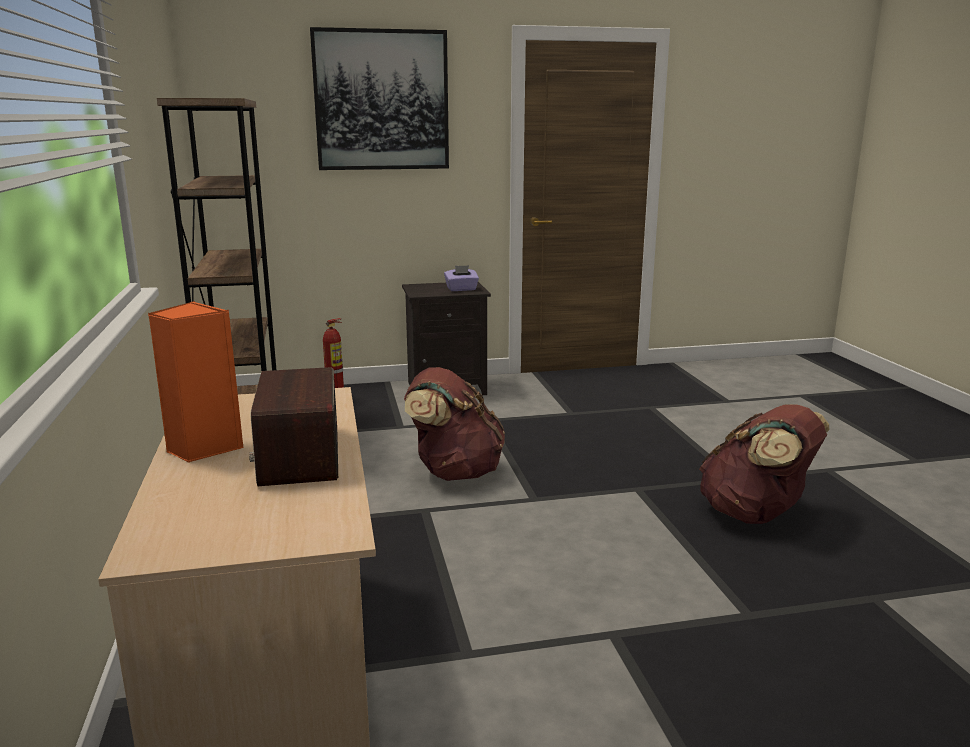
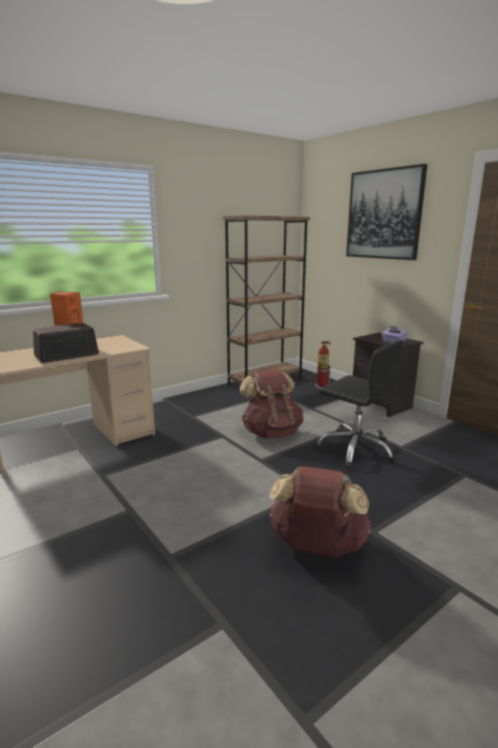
camera: 65 degrees right, 0 degrees up
(555, 436) = (355, 449): none -> black office chair

